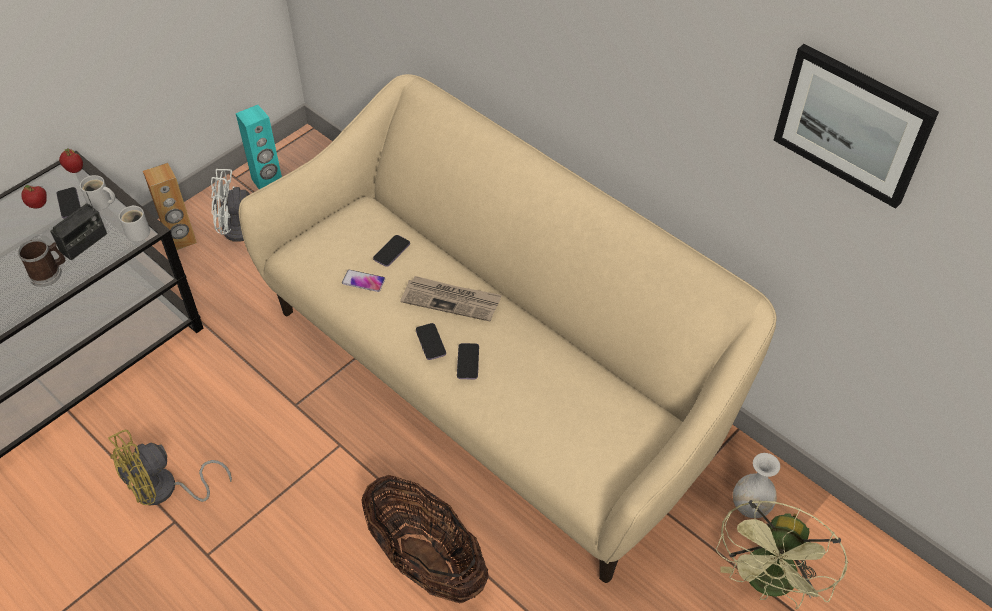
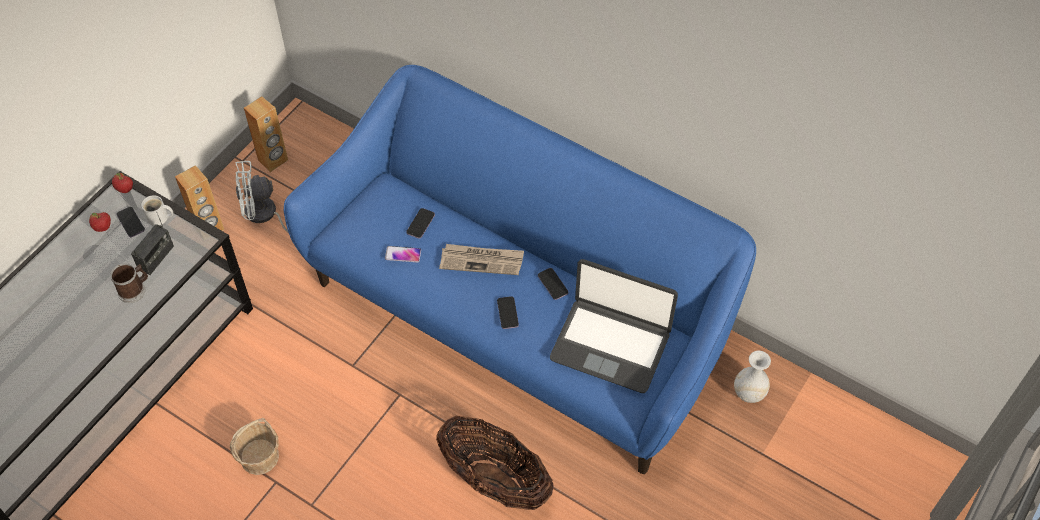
camera: 10 degrees left, 5 degrees up
(139, 231) = (201, 239): white mug -> none
(165, 490) = (260, 457): yellow fan -> basket
(267, 181) = (273, 160): turquoise speaker -> brown speaker
(430, 342) = (473, 301): phone -> phone (552, 284)
(495, 379) = (520, 316): beige sofa -> blue sofa
(583, 416) = (610, 345): none -> laptop
(769, 584) = (772, 454): green fan -> none
(853, 124) = (802, 107): picture -> none

